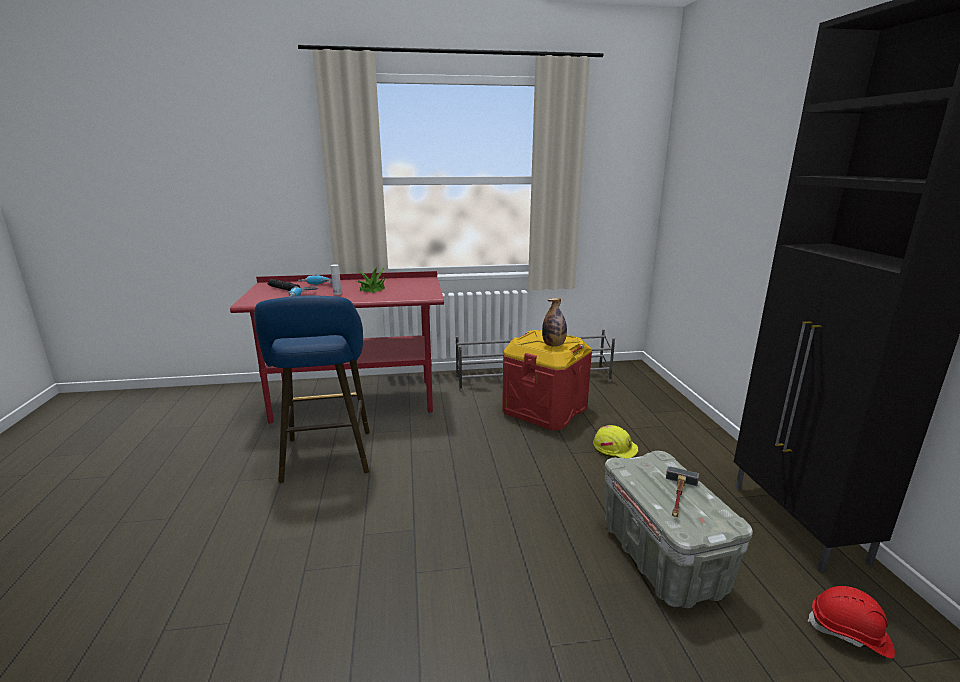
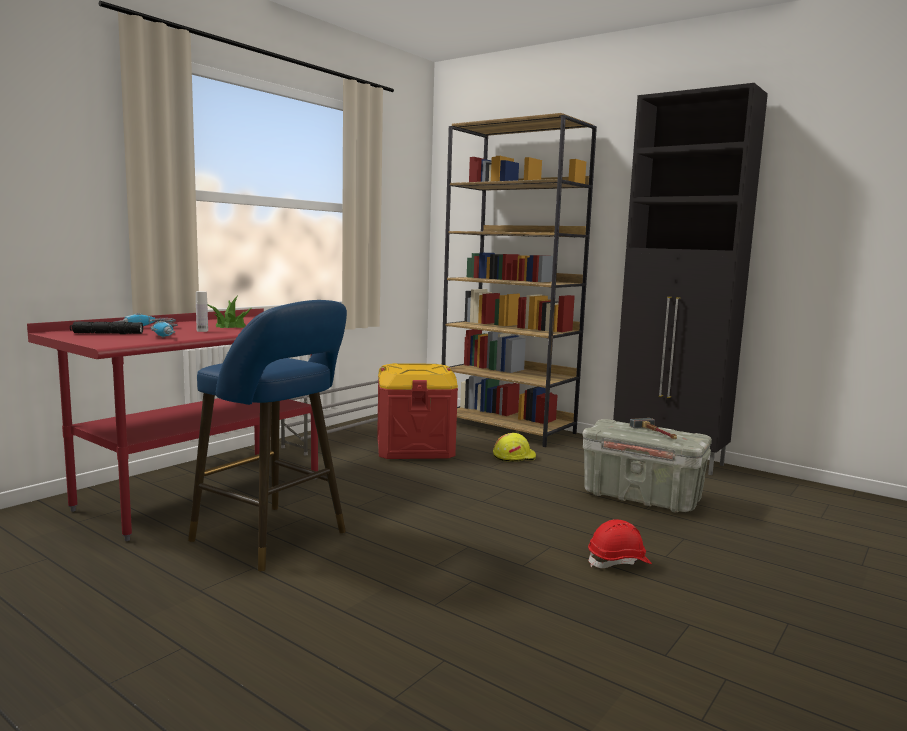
camera: 45 degrees left, 10 degrees down
(553, 345) = (430, 370): bottle -> none
(668, 413) = (508, 428): none -> brown bookcase
(849, 633) = (758, 492): red hard hat -> red hard hat (619, 562)

